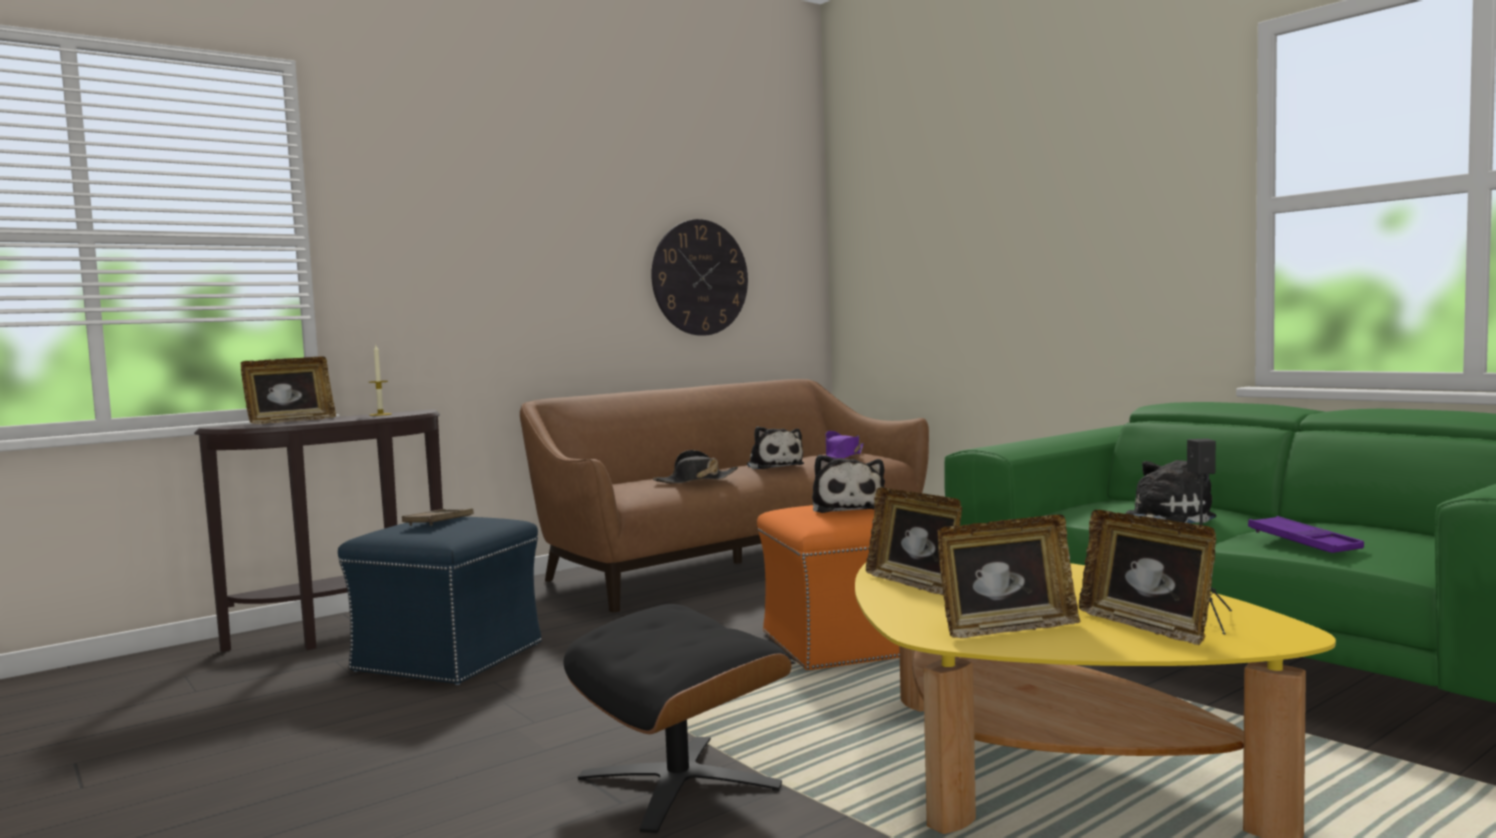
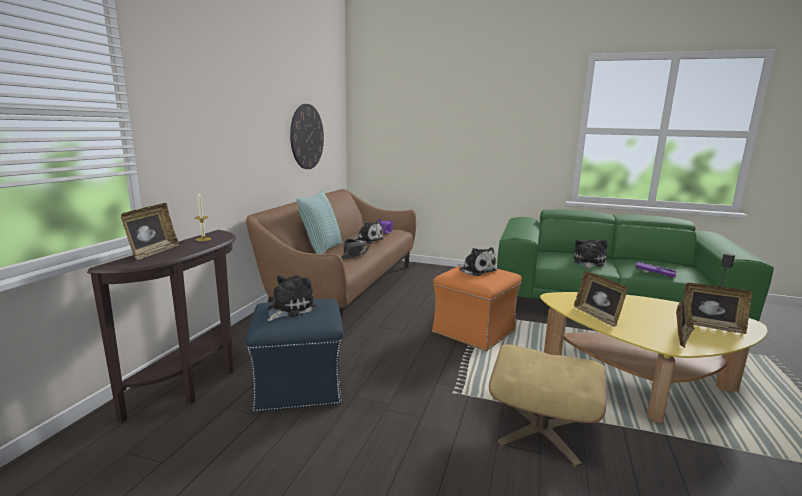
camera: 35 degrees left, 10 degrees up
(439, 522) = (289, 309): brown tray -> plush toy
(668, 473) = (321, 249): none -> pillow
(680, 781) = (541, 431): black ottoman -> beige ottoman
(915, 584) = (597, 316): picture frame -> picture frame turned 45 degrees clockwise

